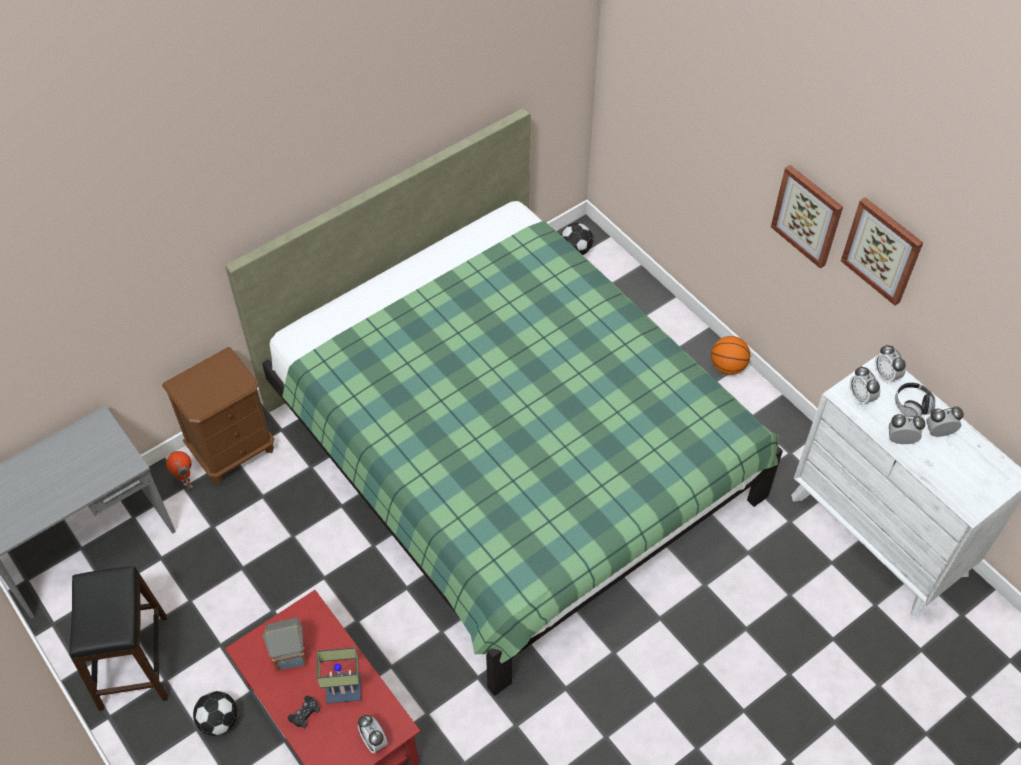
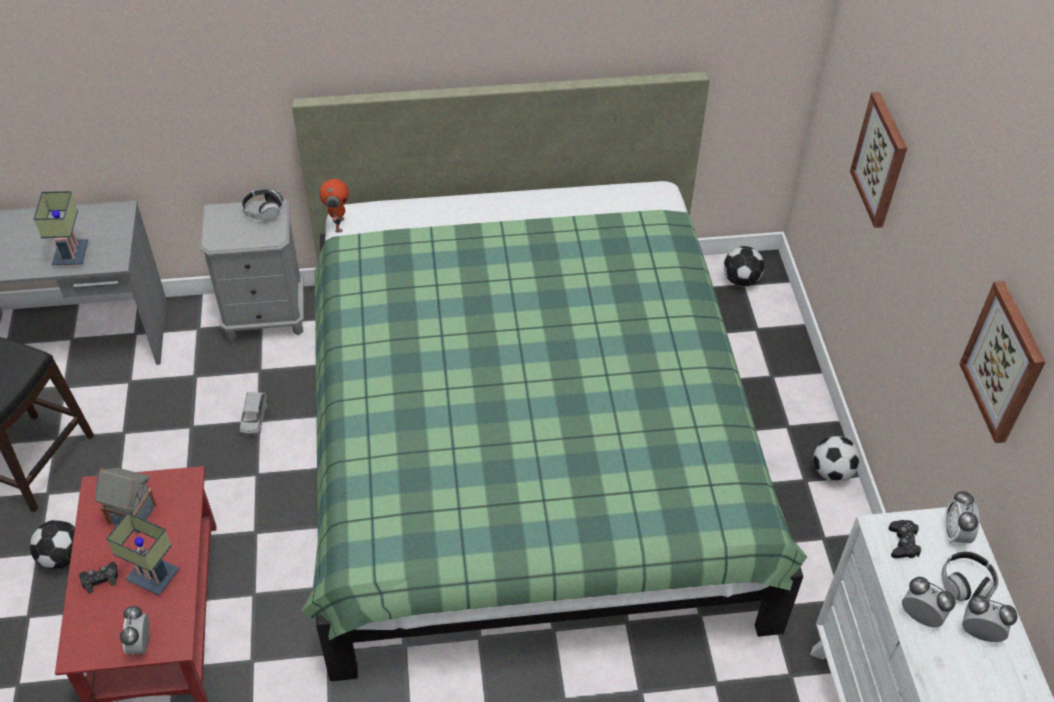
camera: 30 degrees right, 5 degrees down
(91, 478) = (72, 256): none -> table lamp
(186, 482) = (203, 324): toy robot -> toy robot (338, 224)
(217, 366) = (263, 211): none -> headphones
(233, 450) = (265, 316): brown nightstand -> grey nightstand
(288, 536) = (254, 418): none -> grey toy car
(727, 366) = (832, 472): basketball -> football
(808, 215) = (948, 294): picture -> picture (881, 160)
(861, 397) = (903, 543): alarm clock -> black game controller

